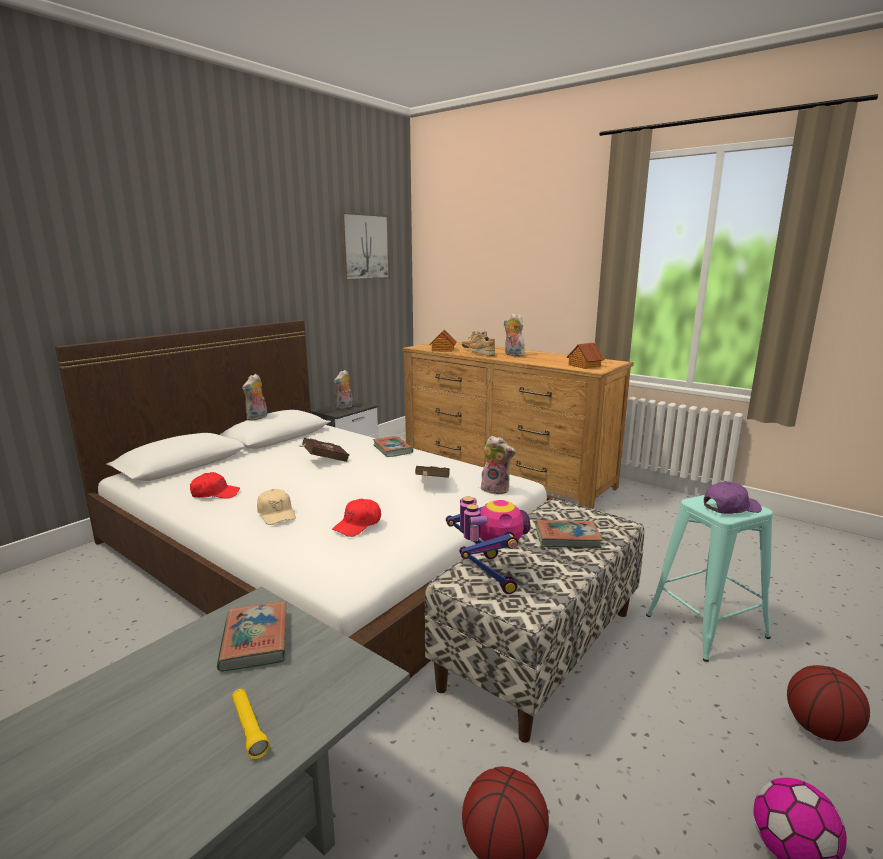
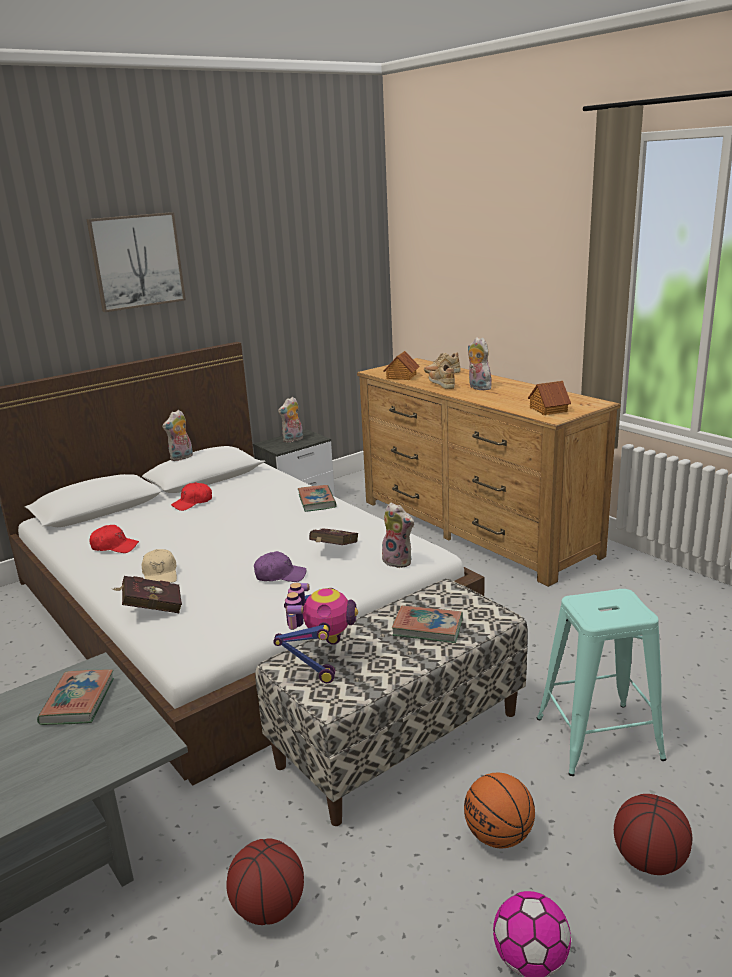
camera: 15 degrees right, 5 degrees up
(249, 728) = (43, 772): yellow flashlight -> none
(324, 460) = (237, 512): red book -> red book (151, 608)
(358, 525) = (230, 594): red cap -> red cap (192, 503)
(364, 247) = (320, 246): picture -> picture (137, 261)
(681, 727) = (498, 836): none -> basketball
(730, 508) = (610, 611): purple cap -> purple cap (280, 575)

